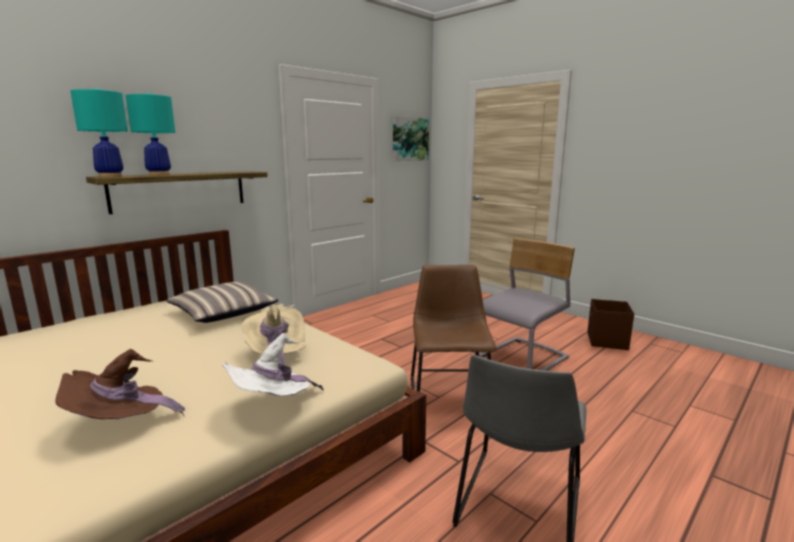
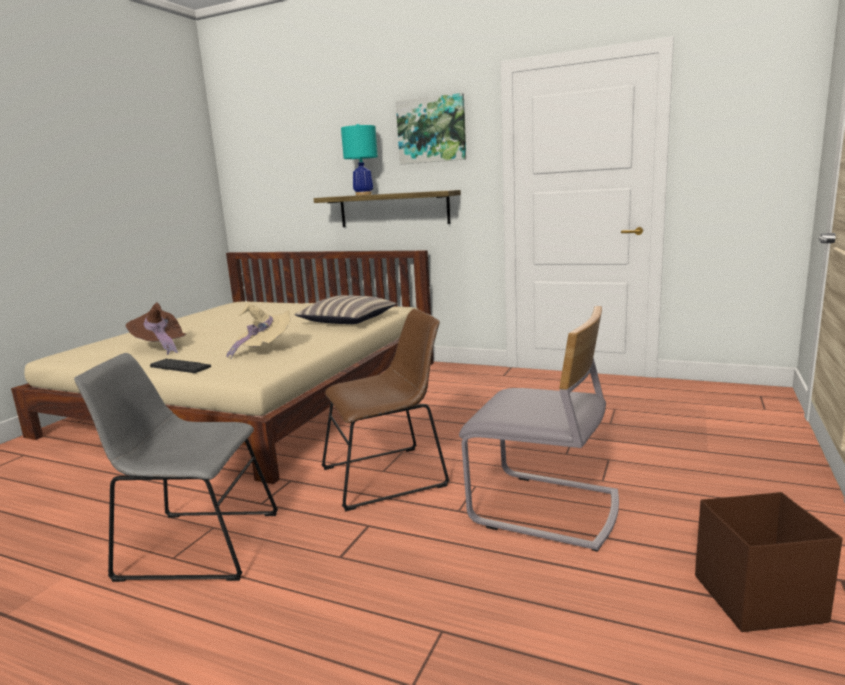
camera: 70 degrees right, 0 degrees up
(110, 176) = (329, 196): turquoise table lamp -> none
(272, 406) = (180, 367): white hat -> keyboard
(409, 139) = (751, 126): picture -> picture (431, 130)

